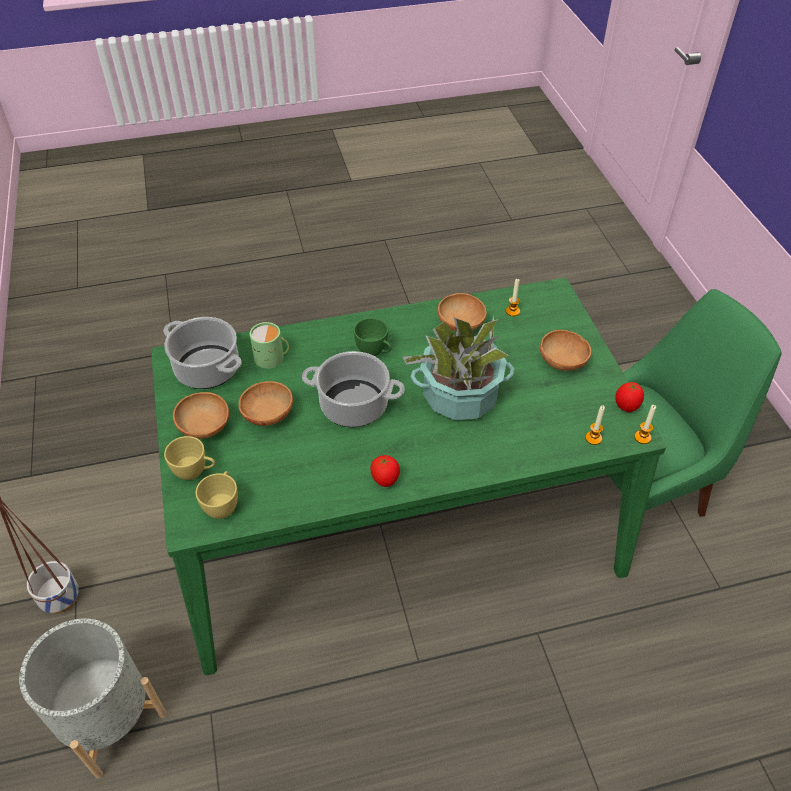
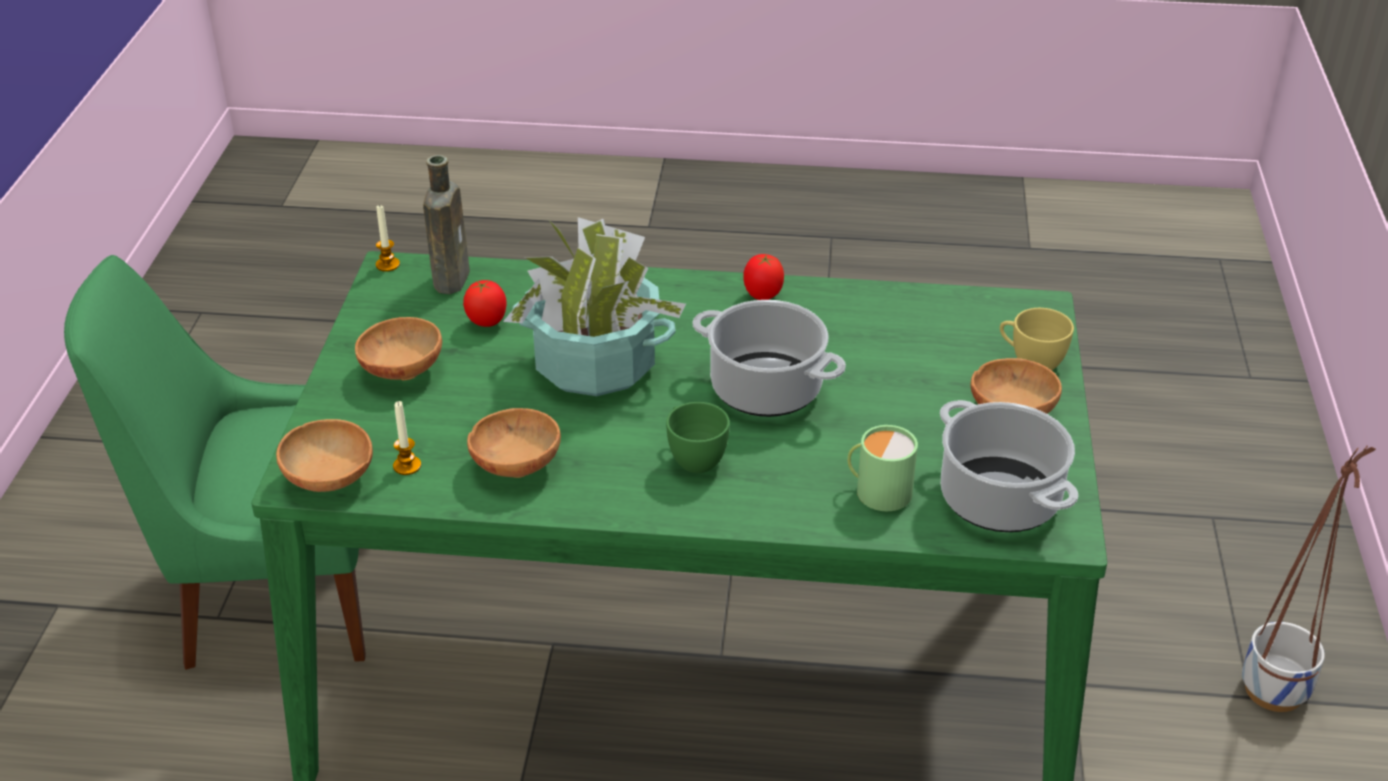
camera: 160 degrees left, 10 degrees down
(108, 717) = (1171, 531): grey planter -> none
(223, 505) = (993, 319): yellow cup -> none
(267, 415) = (907, 407): brown bowl -> brown bowl (330, 480)
(593, 438) = (452, 278): candle -> brown bottle
(626, 407) = (371, 298): tomato -> tomato (487, 323)

